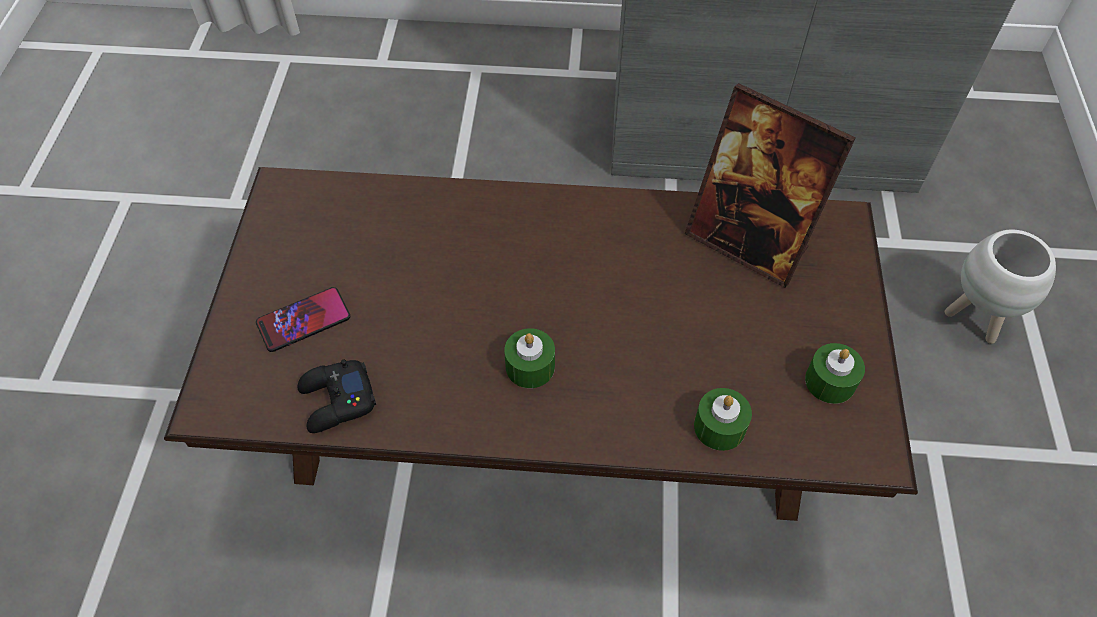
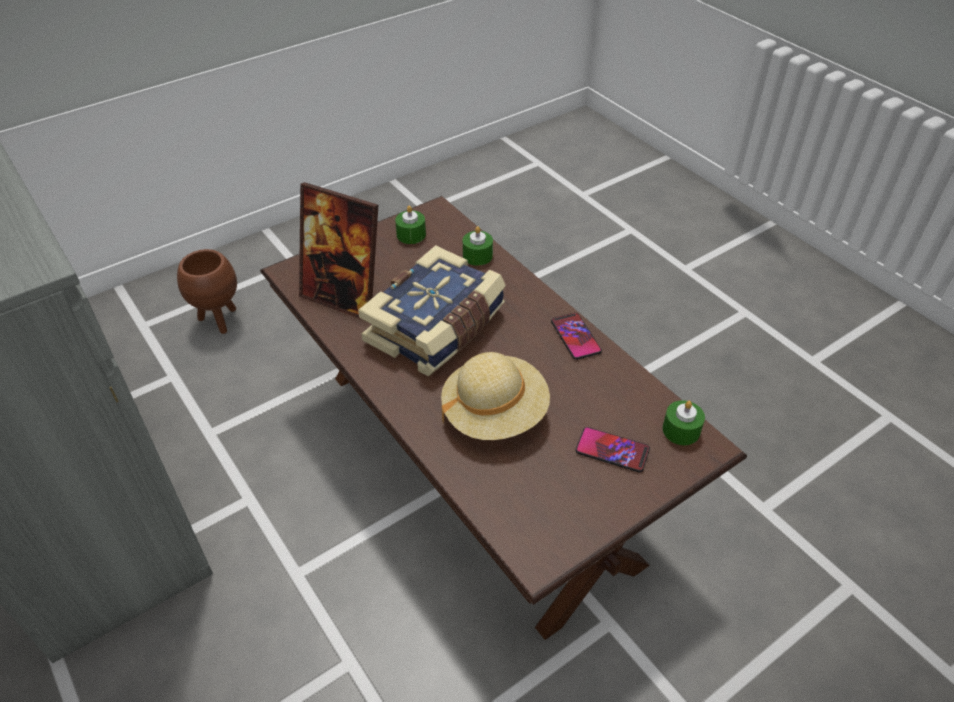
camera: 130 degrees left, 10 degrees down
(337, 401) = (635, 394): black game controller -> none
(448, 261) = (494, 413): none -> beige hat
(472, 417) = (575, 337): none -> phone
(530, 366) = (522, 334): green candle -> green candle (681, 430)
(616, 294) = (437, 328): none -> book
(747, 243) = (344, 297): picture frame -> picture frame turned 120 degrees clockwise
(976, 319) = (219, 320): white planter -> brown planter

